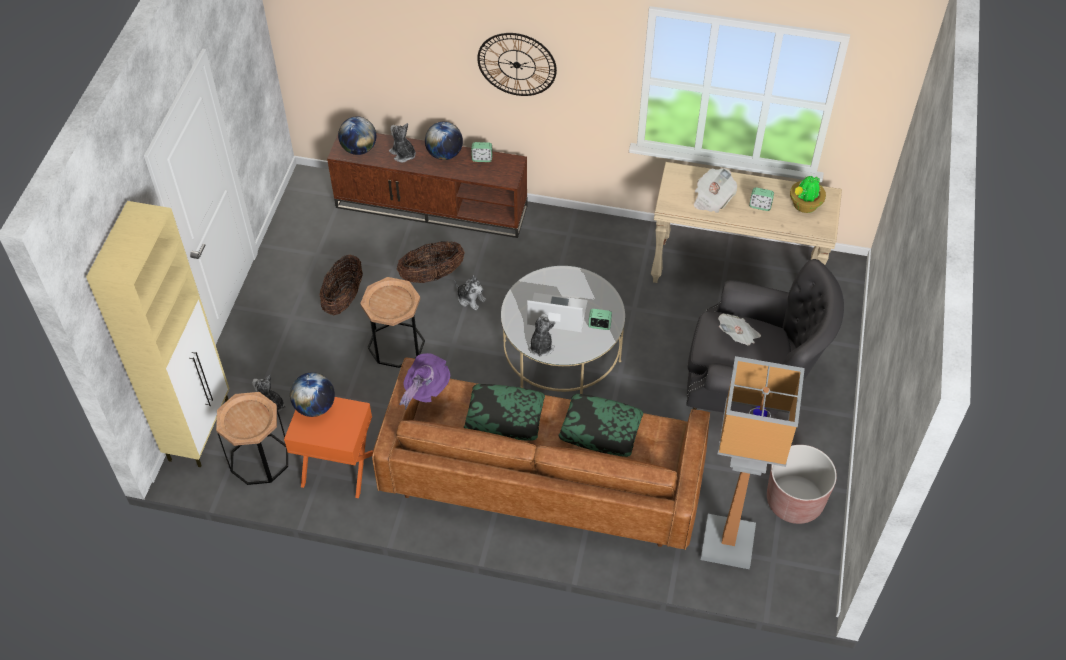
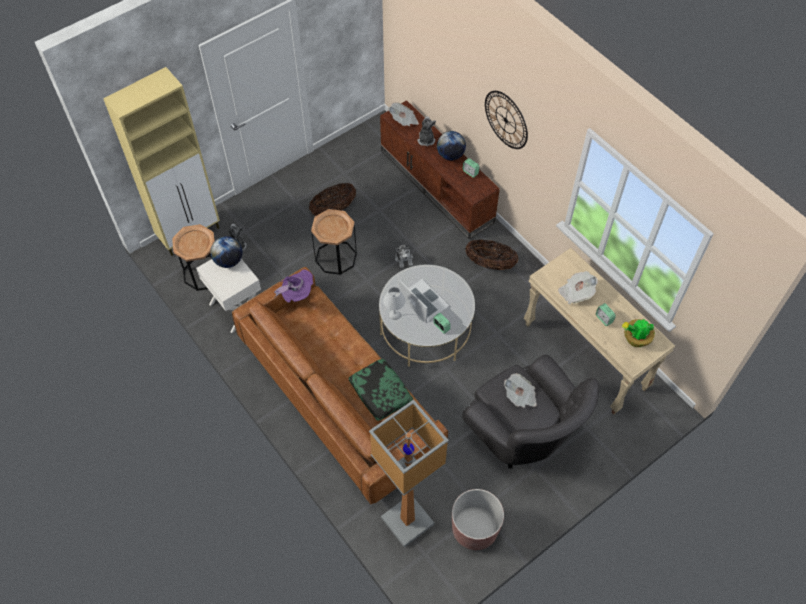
camera: 40 degrees right, 5 degrees up
(337, 469) = (236, 308): orange nightstand -> white nightstand
(359, 149) = (403, 120): globe -> newspaper
(432, 275) = (396, 229): basket -> basket (490, 264)
(504, 417) = (333, 343): pillow -> none
(541, 346) = (393, 315): plush toy -> white table lamp

